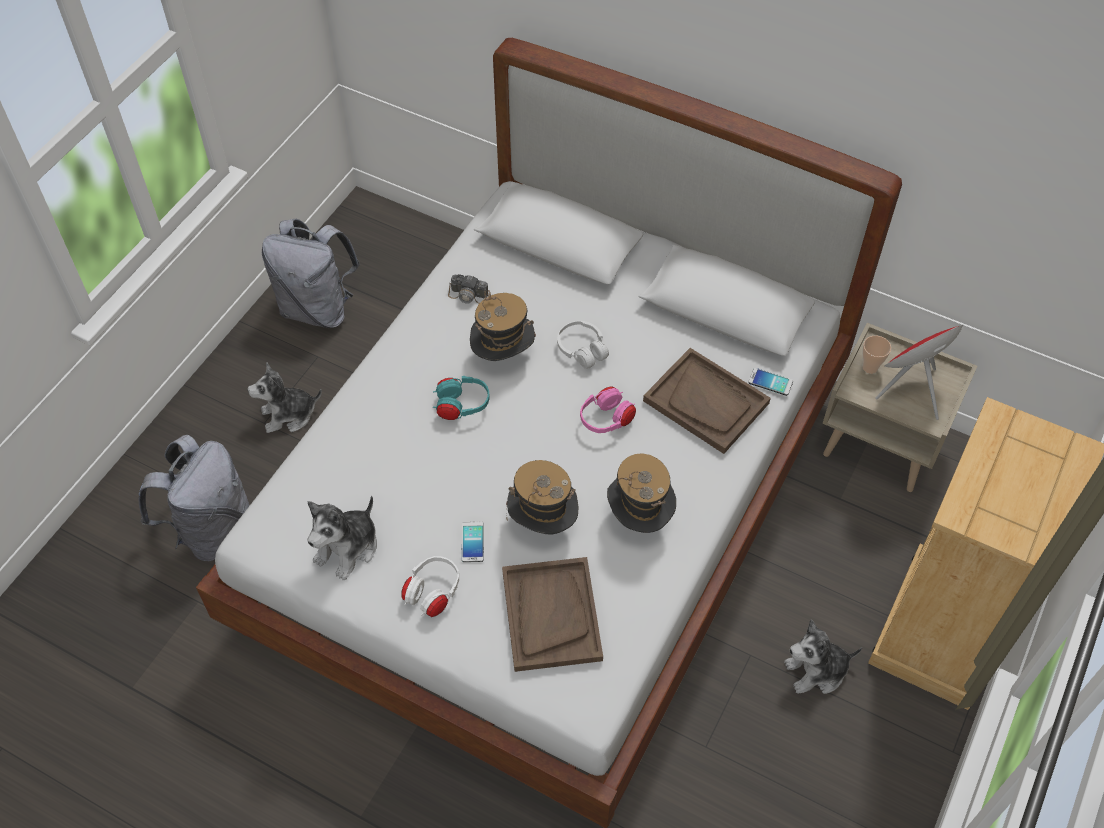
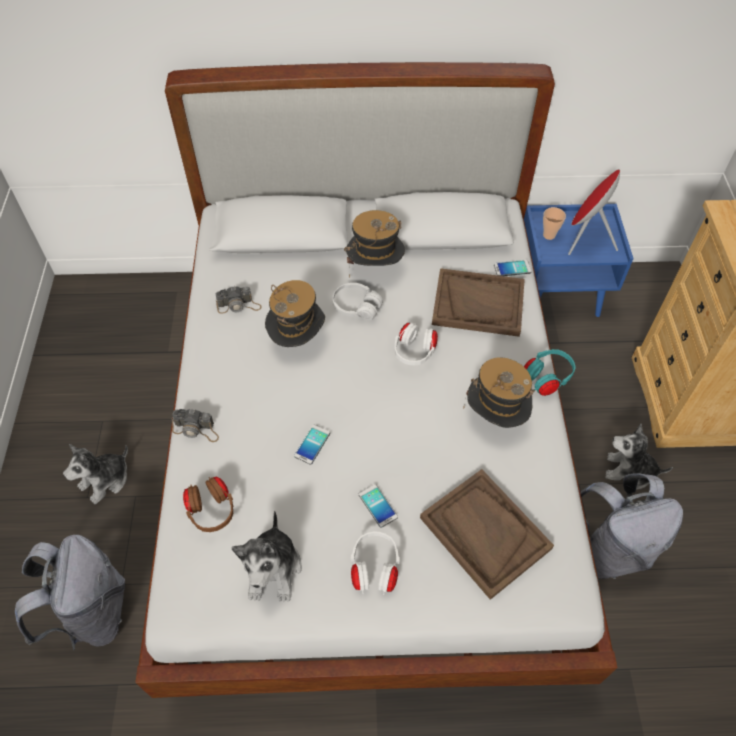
camera: 30 degrees left, 0 degrees up
(318, 308) = (79, 382): grey backpack -> grey backpack (609, 549)
(328, 473) = (211, 511): none -> brown headphones
(360, 396) = (196, 429): none -> camera
(450, 459) = (312, 444): none -> phone
(462, 406) = (291, 396): turquoise headphones -> turquoise headphones (546, 379)
(542, 523) = (423, 460): hat -> hat (375, 269)
(606, 420) = (414, 352): pink headphones -> white headphones
(816, 671) = (629, 471): plush toy -> plush toy turned 60 degrees clockwise
(881, 444) = (559, 293): beige nightstand -> blue nightstand

